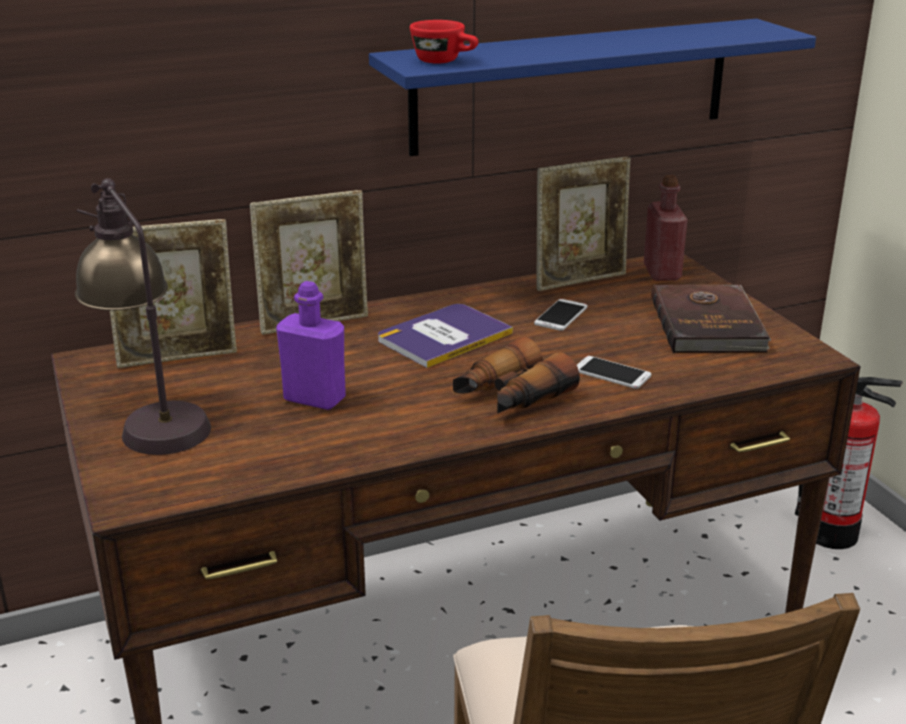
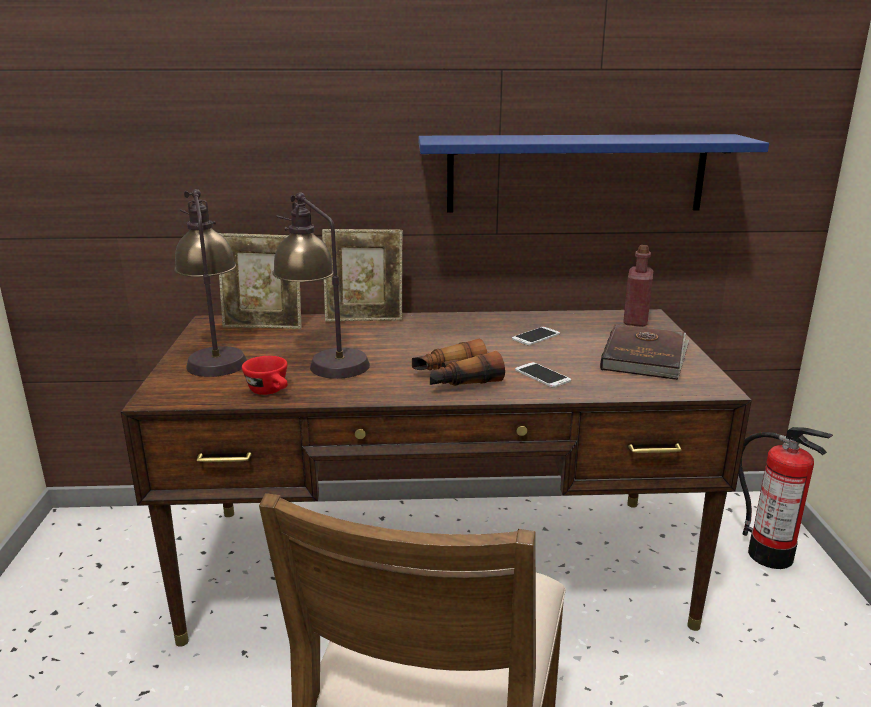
camera: 20 degrees right, 5 degrees down
(314, 398) = (323, 360): purple bottle -> table lamp
(443, 336) = (442, 338): book -> none
(445, 61) = (460, 140): red cup -> red cup (271, 391)
(580, 280) = (569, 318): picture frame -> none

